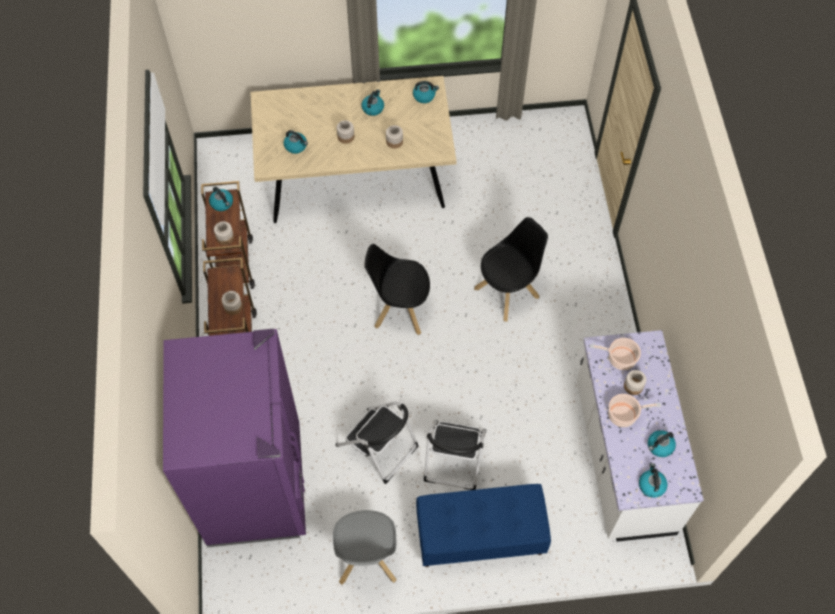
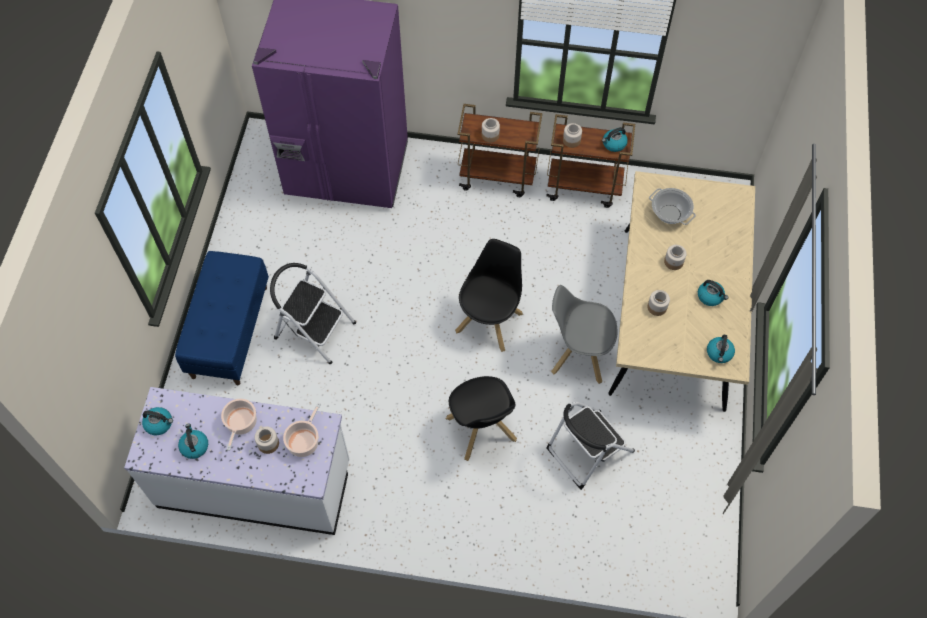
camera: 105 degrees right, 0 degrees up
(296, 146) = (670, 214): kettle -> cooking pot
(367, 559) = (246, 238): grey chair -> grey chair (578, 354)
(379, 447) = (346, 269): step ladder -> step ladder (587, 450)

